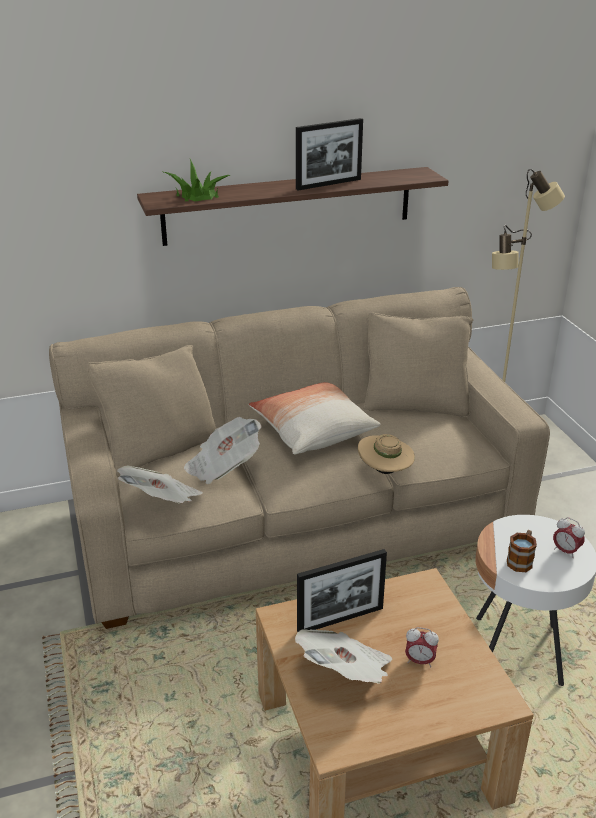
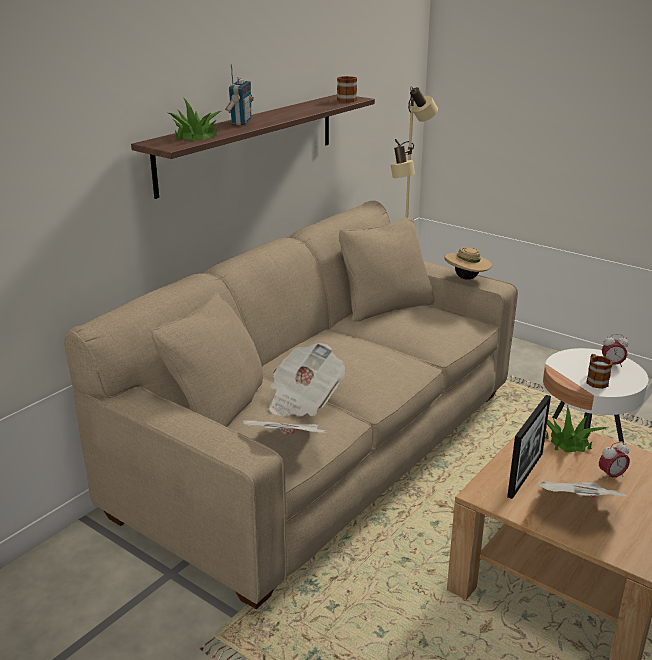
camera: 35 degrees left, 5 degrees down
(263, 187) = (240, 122): none -> radio
(312, 431) = (338, 349): pillow -> none
(328, 184) = (291, 113): picture frame -> none
(385, 471) = (428, 358): beige hat -> beige hat (466, 278)
(416, 176) = (347, 99): none -> mug
(425, 609) = (568, 441): none -> potted plant

